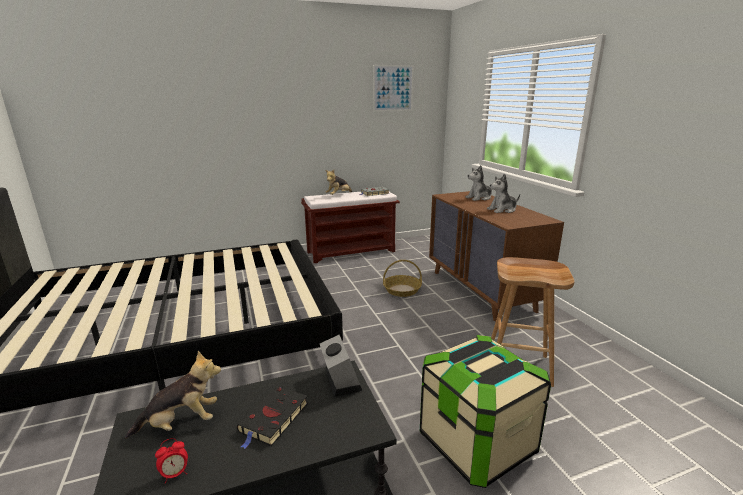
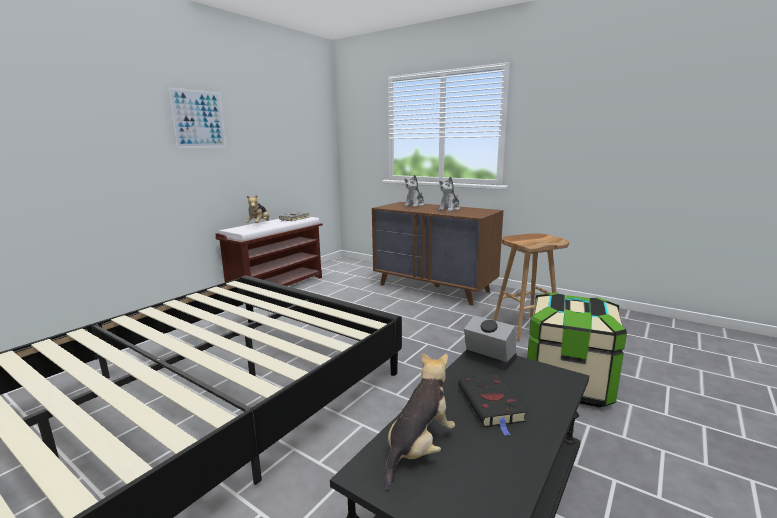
camera: 35 degrees left, 5 degrees down
(175, 474) = (492, 484): alarm clock -> none
(393, 88) = (293, 109): picture -> picture (198, 119)
(402, 290) = (371, 304): basket -> none

